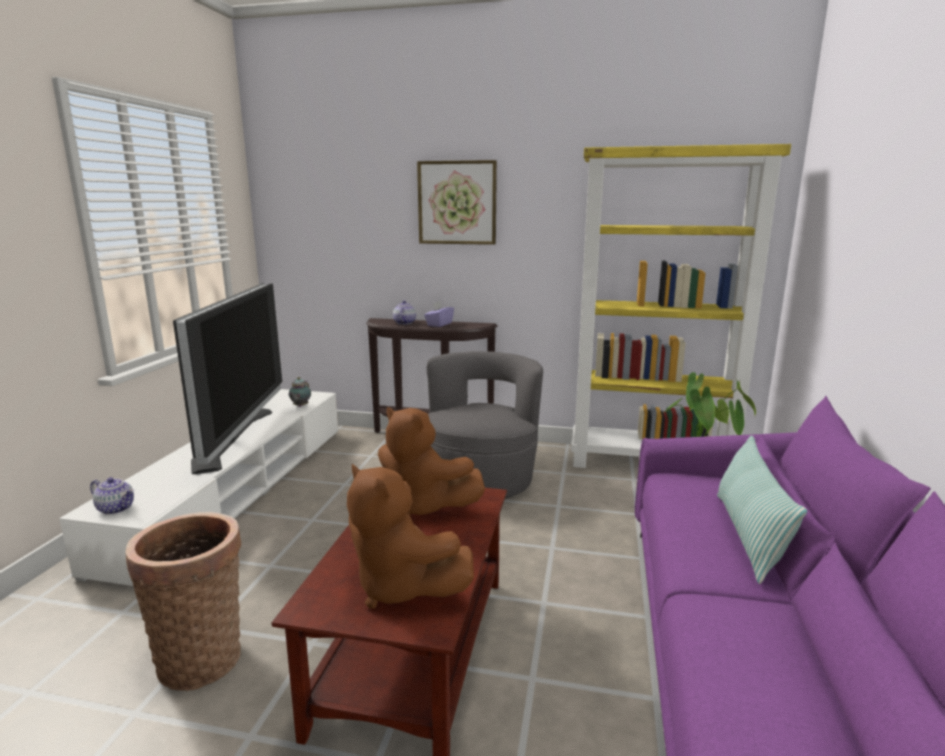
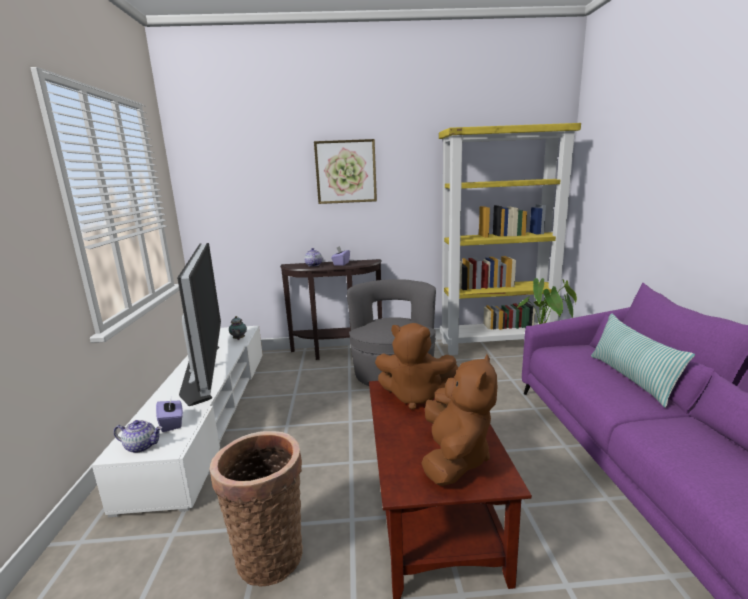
camera: 15 degrees left, 0 degrees up
(162, 489) = (172, 423): none -> purple tissue box
(400, 587) = (454, 458): brown plush toy -> brown plush toy turned 105 degrees counterclockwise

